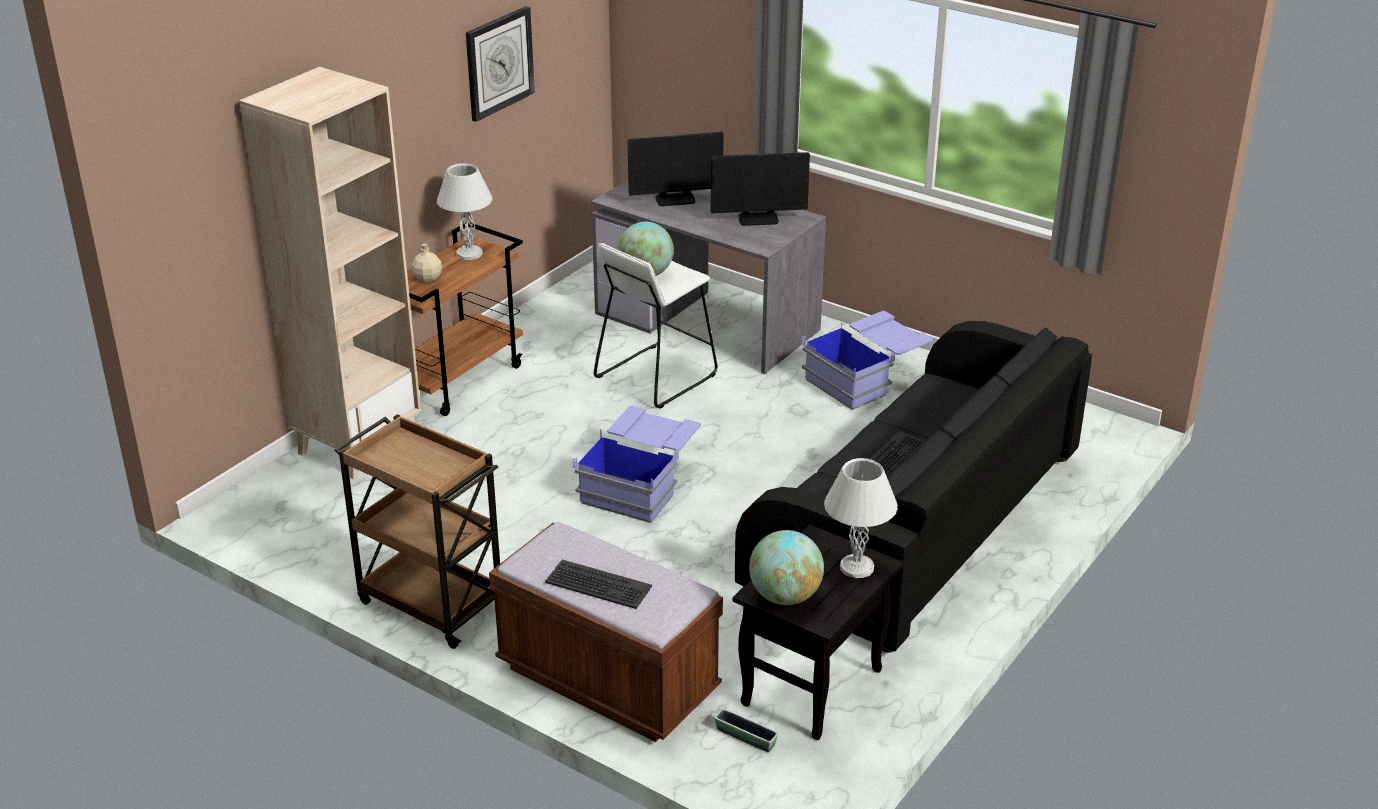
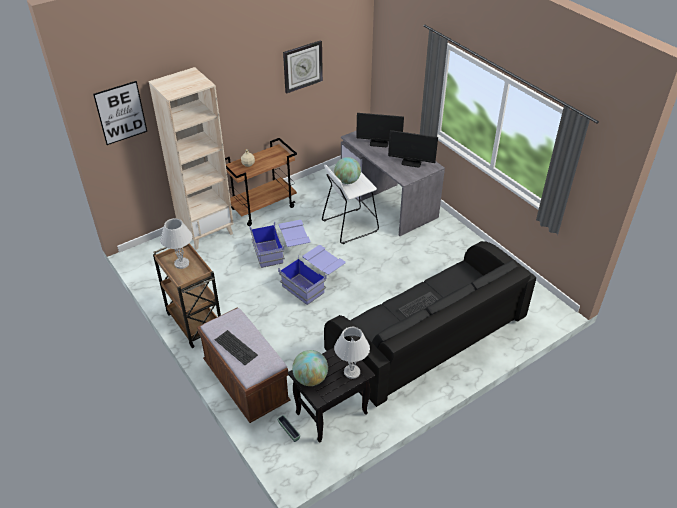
camera: 20 degrees right, 10 degrees up
(187, 176) = (121, 113): none -> picture
(468, 254) = (273, 154): white table lamp -> white table lamp (181, 263)
(866, 379) = (446, 250): blue storage box -> blue storage box (281, 251)

